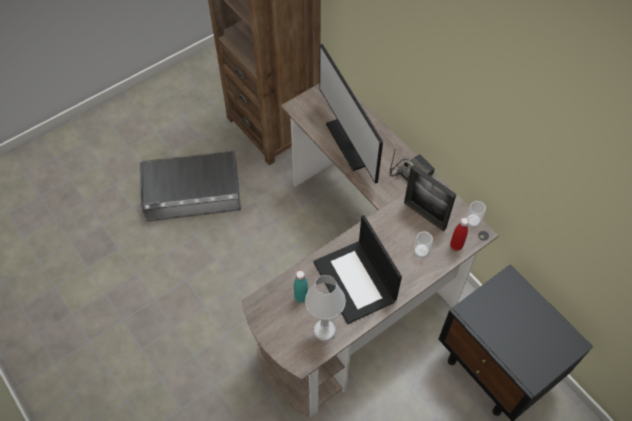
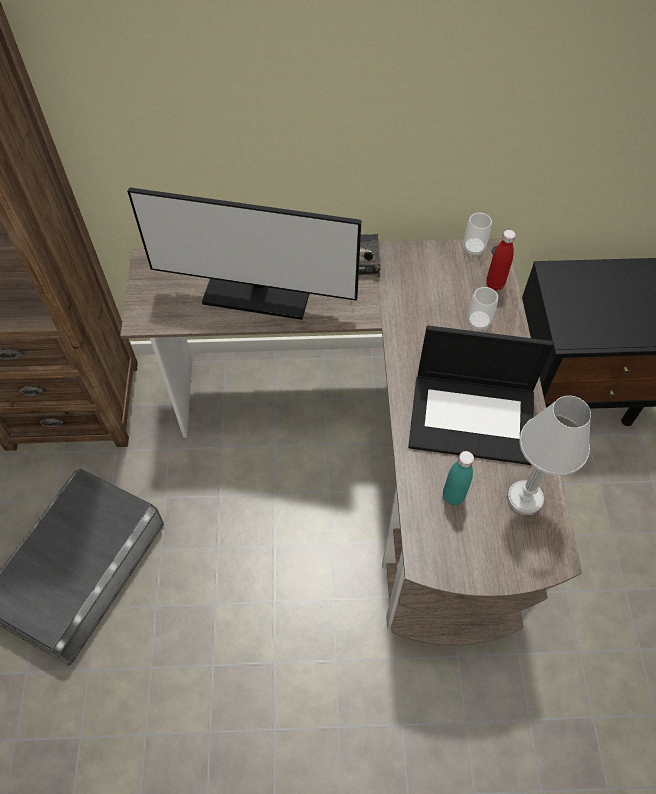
camera: 55 degrees left, 0 degrees up
(424, 215) = (428, 287): picture frame -> none

